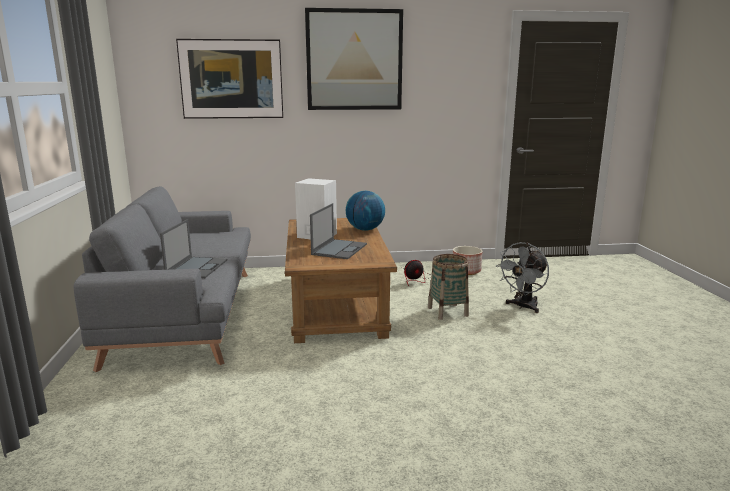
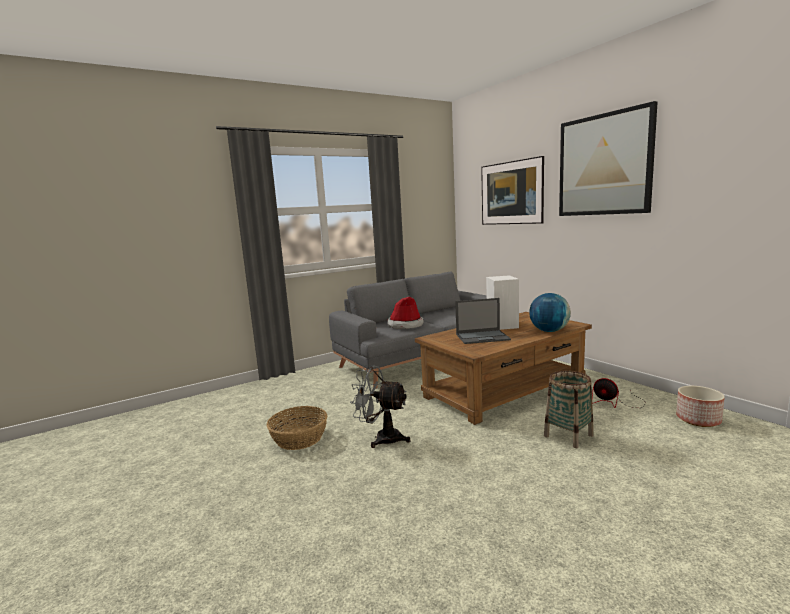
camera: 65 degrees right, 5 degrees down
(197, 267) = (405, 325): laptop -> hat
(294, 451) = (300, 438): none -> basket
(523, 307) = (663, 476): grey fan -> grey fan (382, 438)

